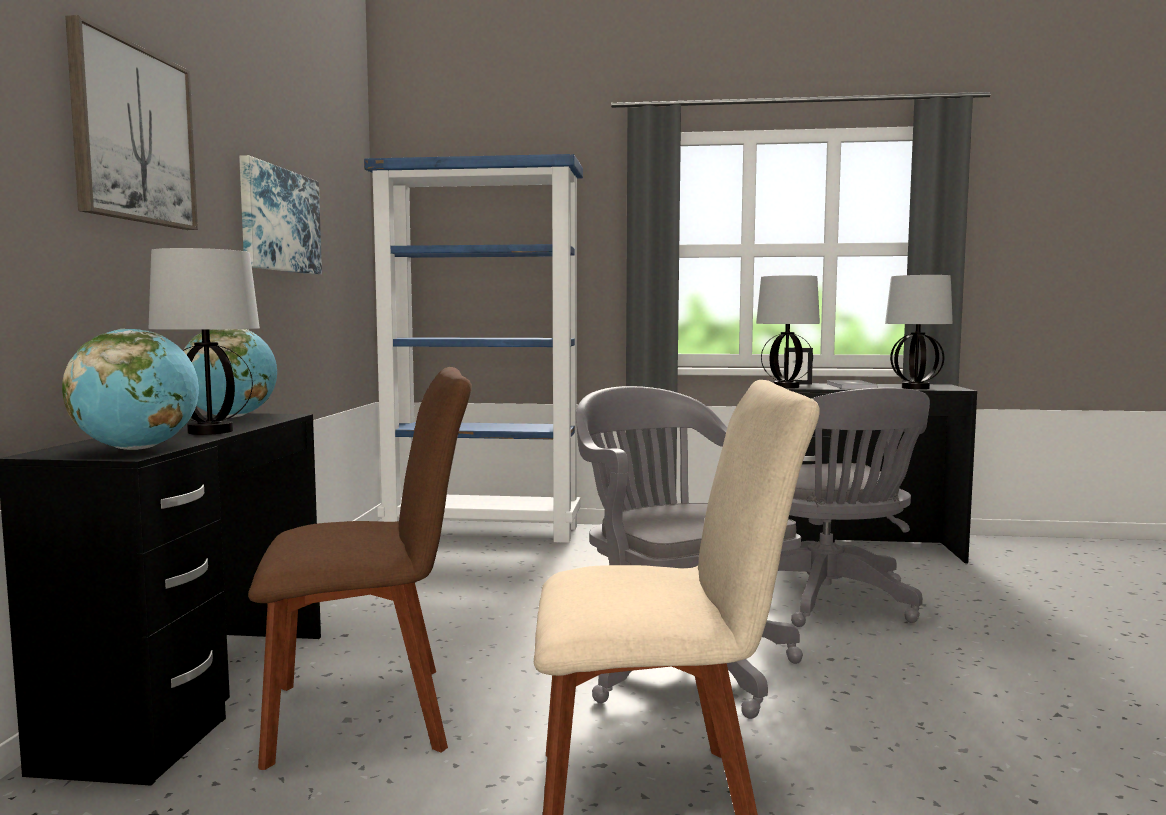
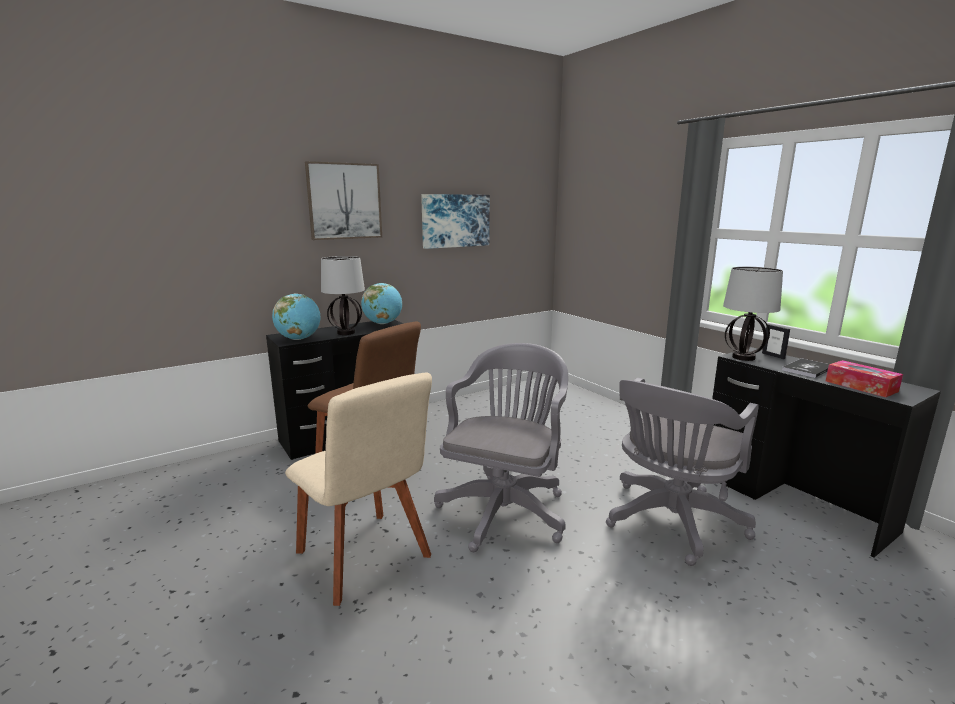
camera: 50 degrees right, 10 degrees up
(484, 531) = (579, 398): blue bookcase -> none
(915, 388) = (861, 386): table lamp -> tissue box

